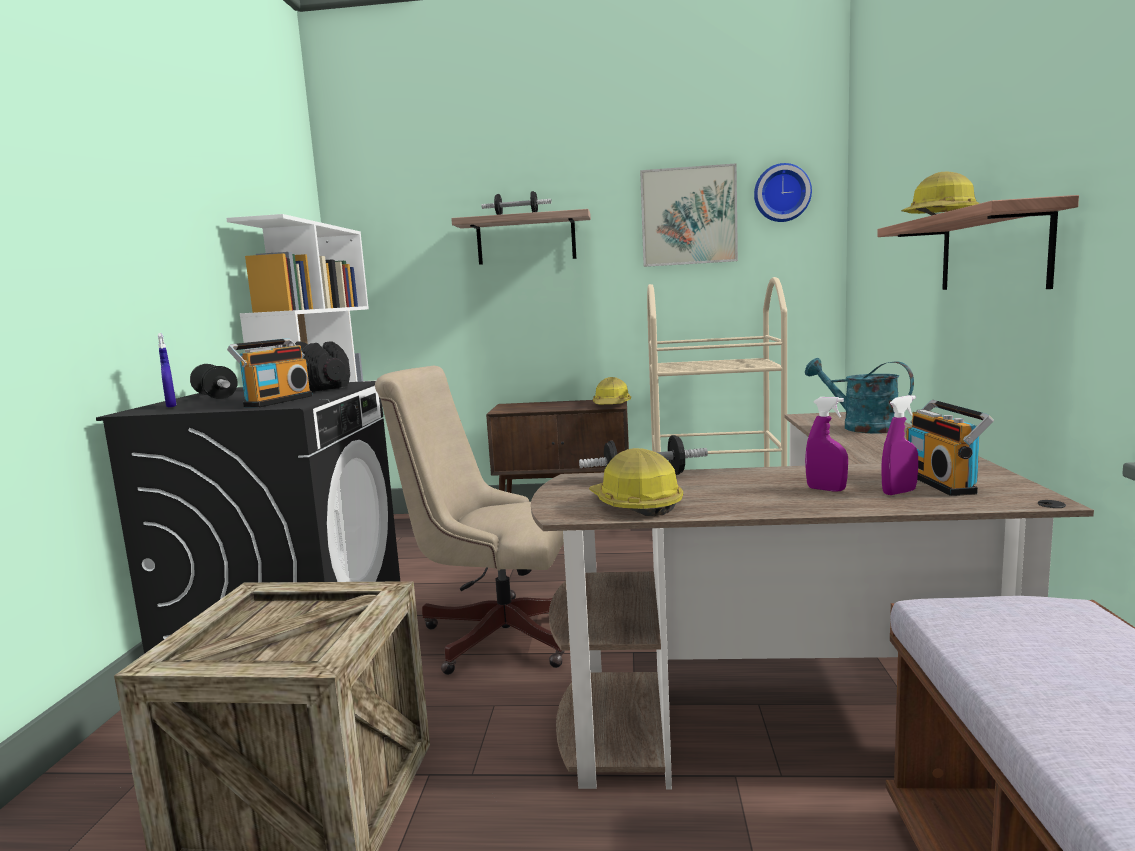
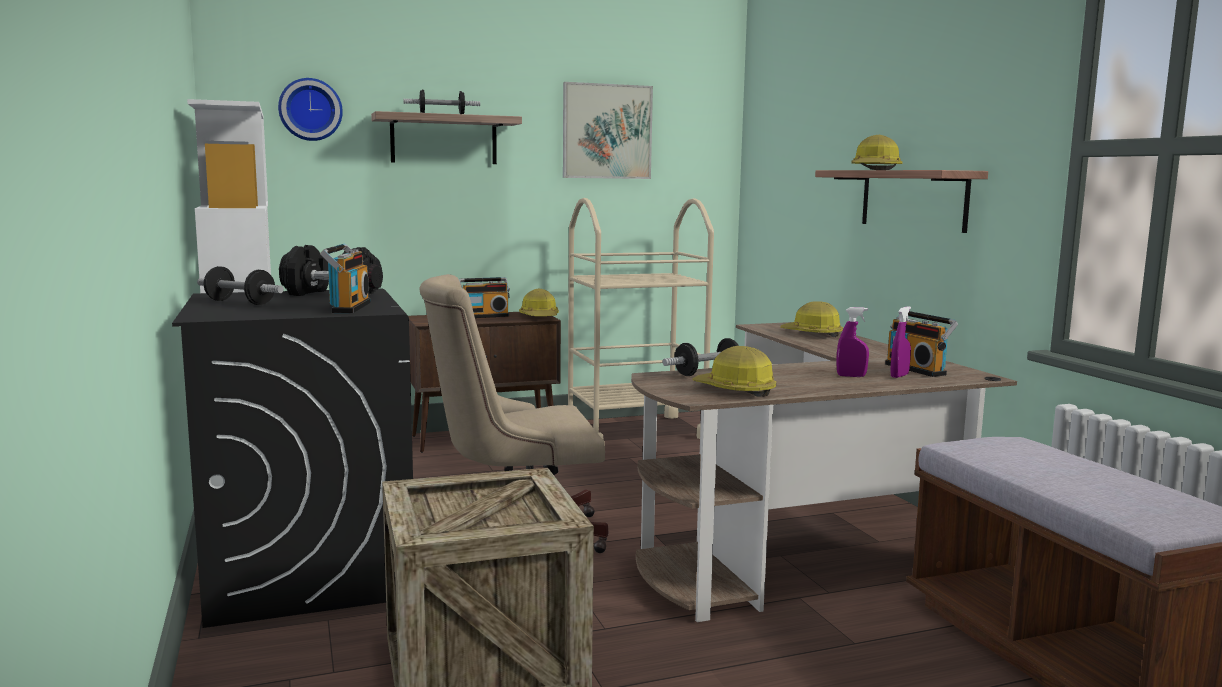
camera: 25 degrees left, 0 degrees up
(171, 406) = (227, 312): blue spray bottle -> none
(563, 404) = (485, 316): none -> radio
(781, 193) = (689, 118): wall clock -> wall clock (310, 109)
(860, 427) = (812, 334): turquoise watering can -> hard hat

